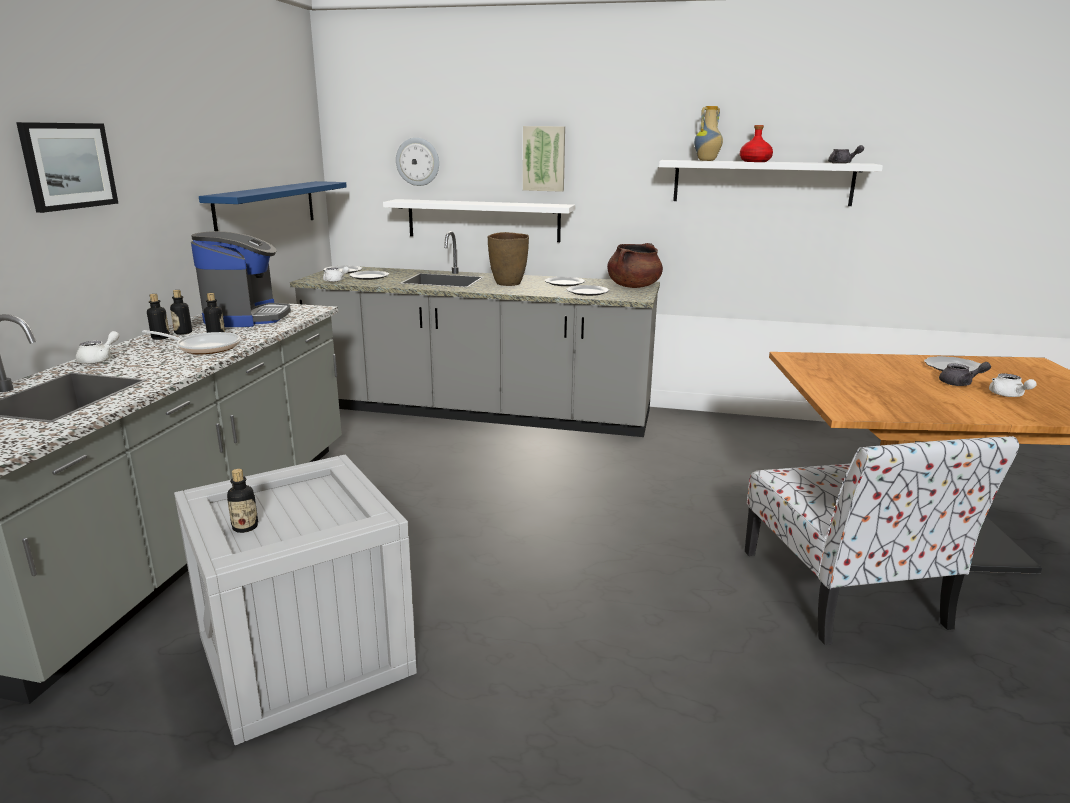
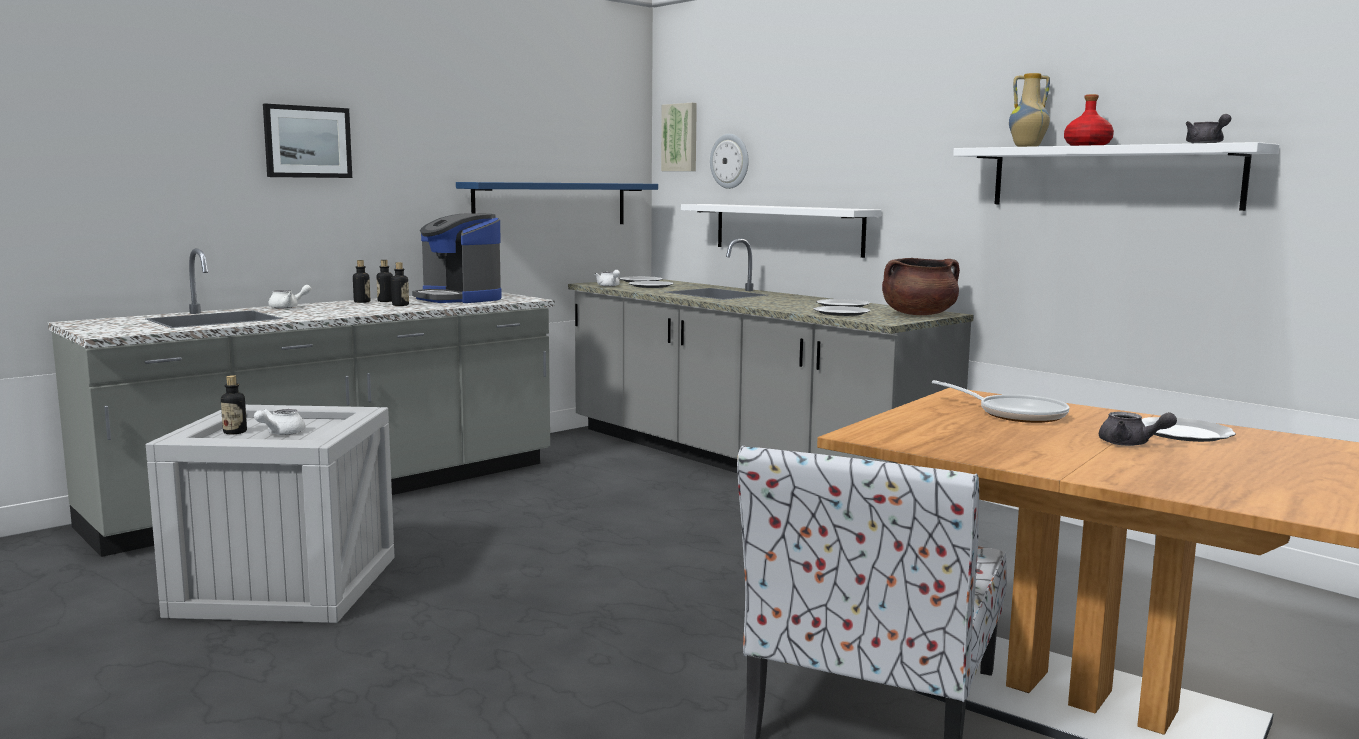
camera: 35 degrees right, 10 degrees down
(204, 347) = (371, 309): frying pan -> frying pan (1015, 414)
(246, 317) = (458, 298): coffee machine -> coffee machine turned 105 degrees clockwise
(508, 283) = (775, 301): brown vase -> none
(544, 158) = (850, 153): picture -> picture (680, 137)
(1008, 395) = (1166, 463): white teapot -> white teapot (280, 433)

